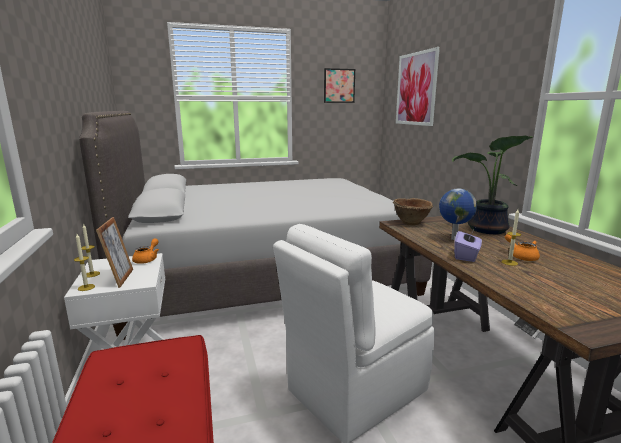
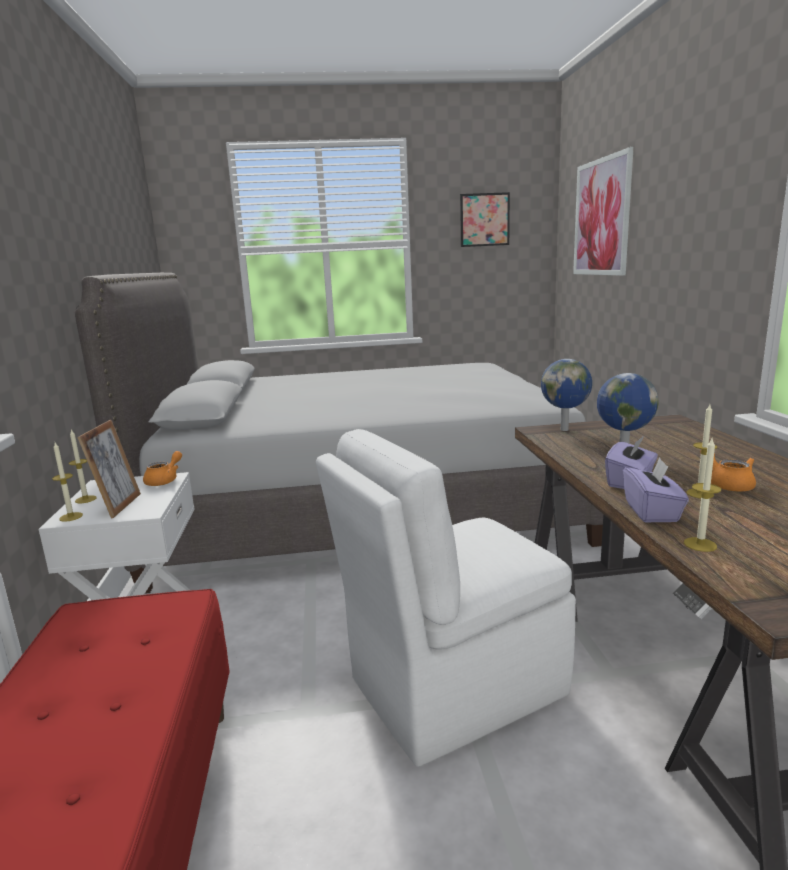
camera: 10 degrees right, 0 degrees up
(411, 222) = (565, 429): brown bowl -> globe
(486, 230) = (687, 441): potted plant -> none
(488, 274) = (652, 511): none -> purple tissue box
(524, 294) = (700, 544): none -> candle

